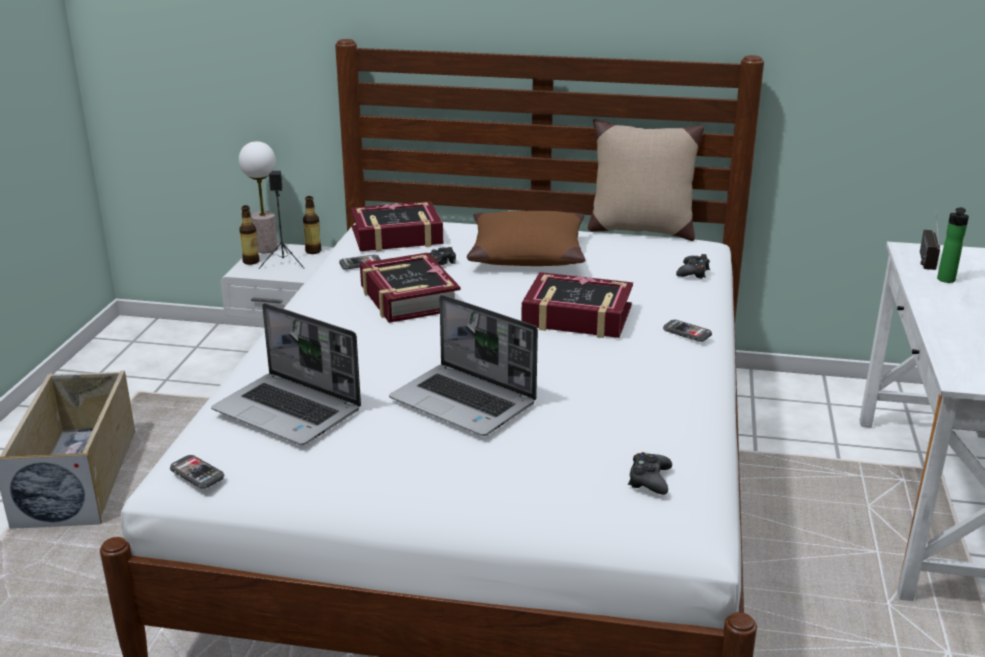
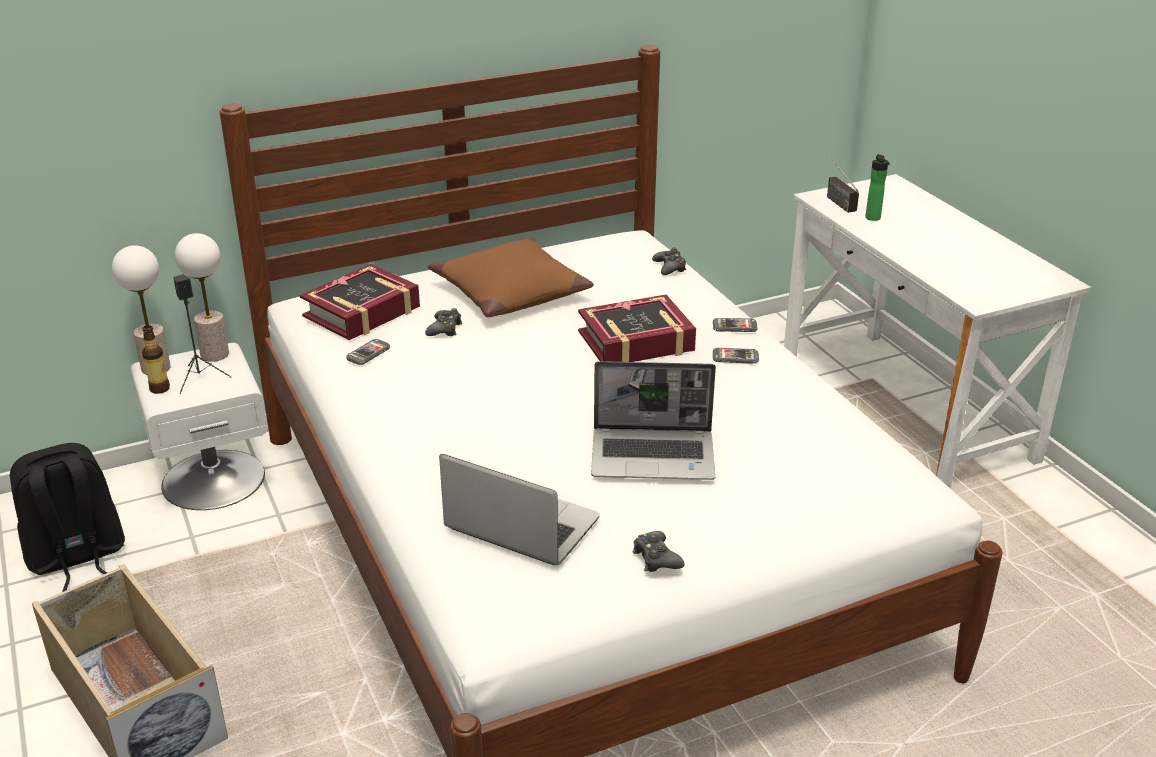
camera: 35 degrees left, 5 degrees up
(154, 373) = (76, 558): none -> black backpack
(197, 473) = (516, 617): phone -> phone (735, 357)
(289, 411) = (519, 525): laptop -> laptop turned 150 degrees counterclockwise
(313, 251) = (215, 354): bottle -> table lamp
(408, 298) = (468, 374): book -> none
(640, 230) = (569, 237): beige pillow -> none
(649, 480) = (864, 464): black game controller -> black game controller (656, 558)

